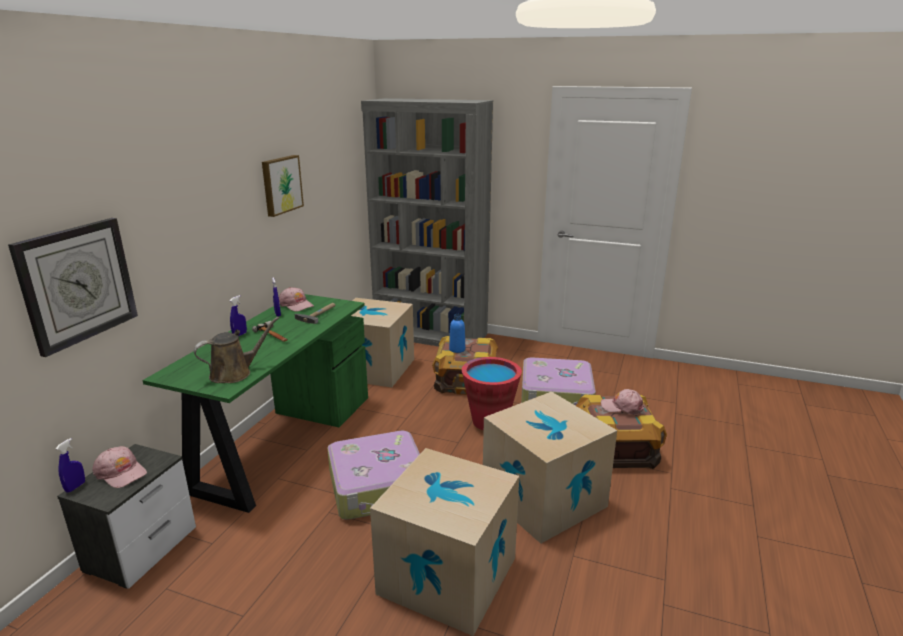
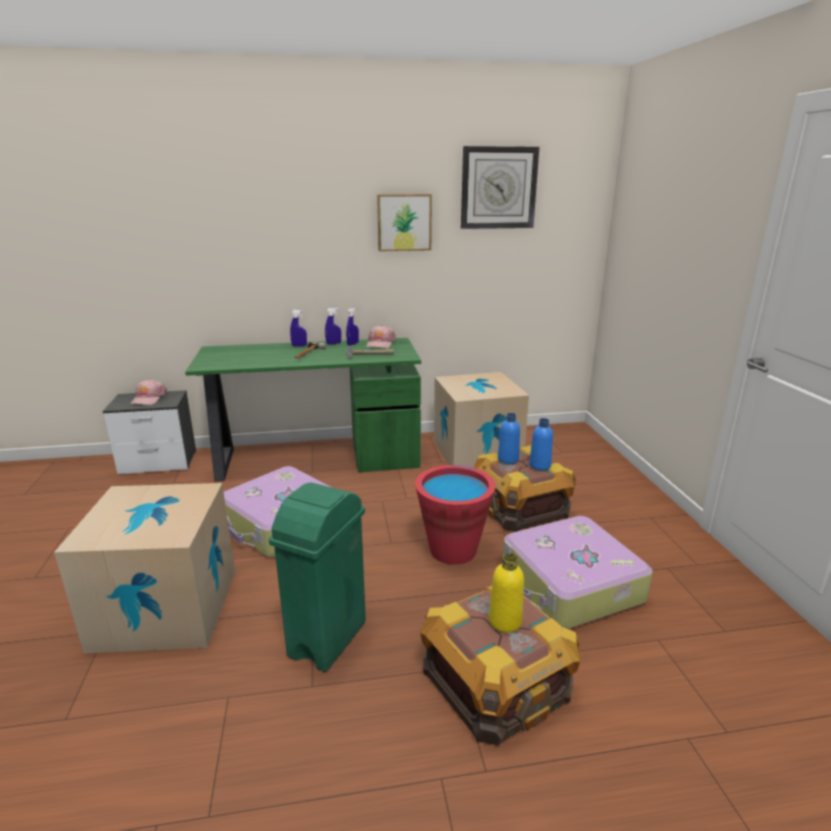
camera: 60 degrees right, 0 degrees up
(75, 487) = (128, 394): blue spray bottle -> blue spray bottle (333, 343)
(77, 283) = (155, 255): wall clock -> wall clock (498, 188)
(234, 373) = (228, 362): brown watering can -> none
(431, 335) = (588, 455): grey bookcase -> none
(476, 343) = (539, 465): none -> blue bottle
(543, 499) = (326, 639): cardboard box -> green trash can
(622, 407) = (505, 621): pink cap -> yellow bottle

